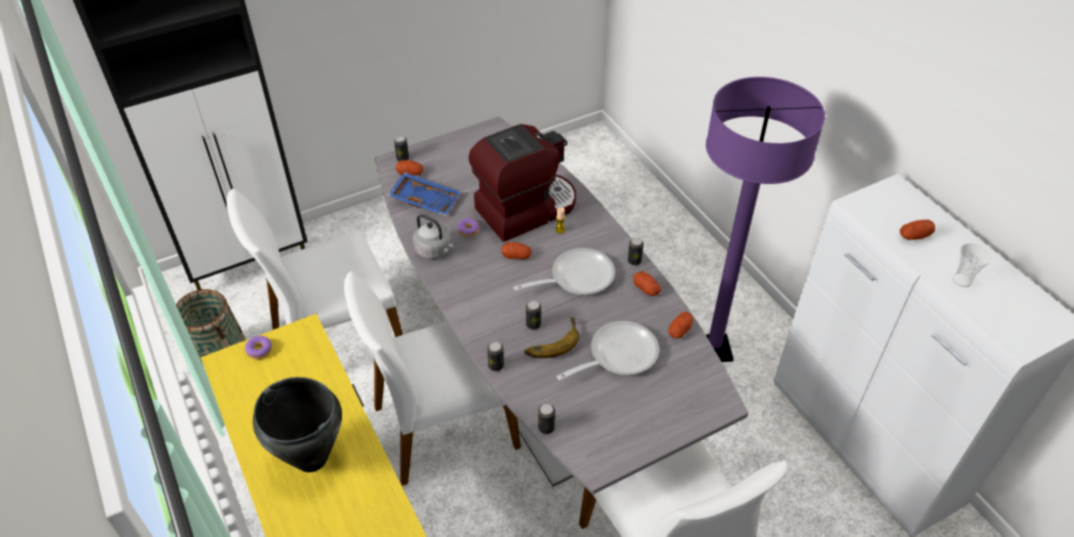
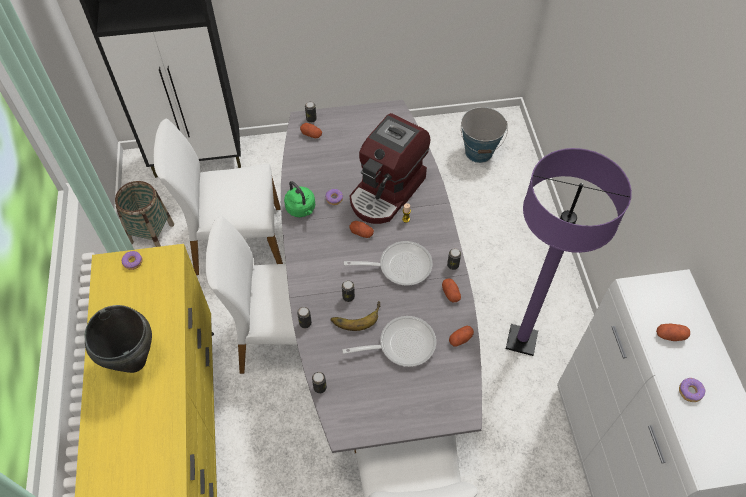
camera: 20 degrees right, 10 degrees up
(425, 199) = (313, 161): blue tray -> none
(435, 250) = (301, 209): grey kettle -> green kettle
(526, 208) = (387, 192): coffee machine -> coffee machine turned 135 degrees clockwise
(579, 175) = (479, 152): none -> bucket
(962, 280) = (690, 392): cup -> donut

